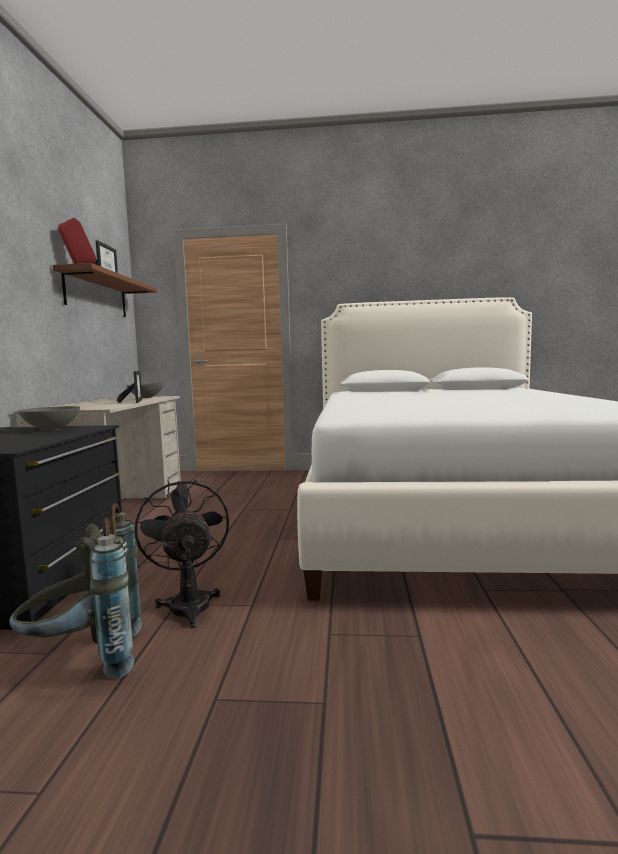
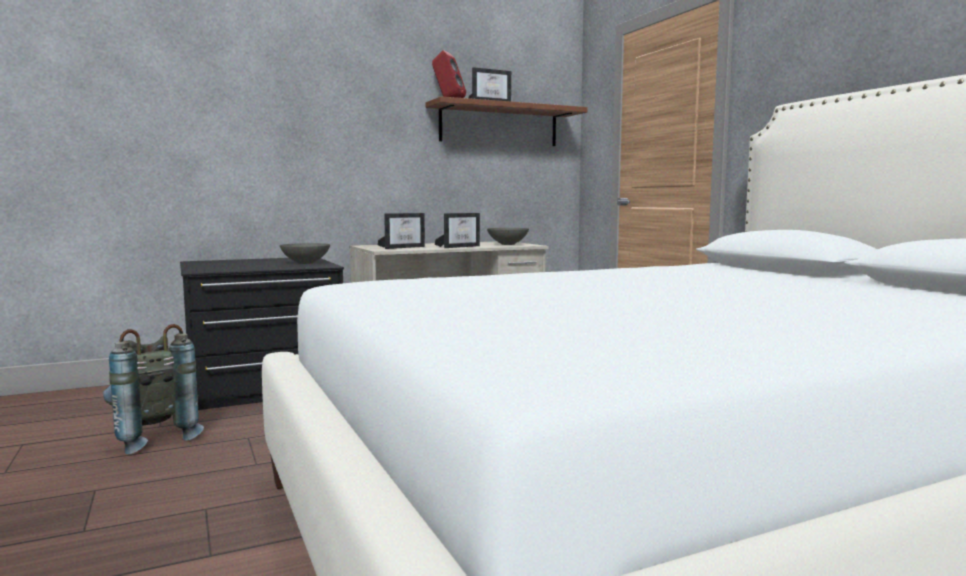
camera: 60 degrees right, 0 degrees up
(97, 406) = (403, 247): none -> picture frame
(188, 603) = (251, 441): black fan -> none

